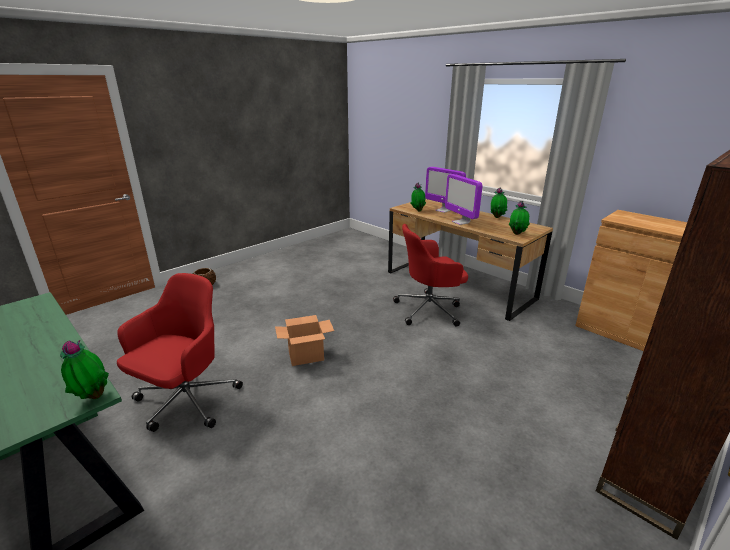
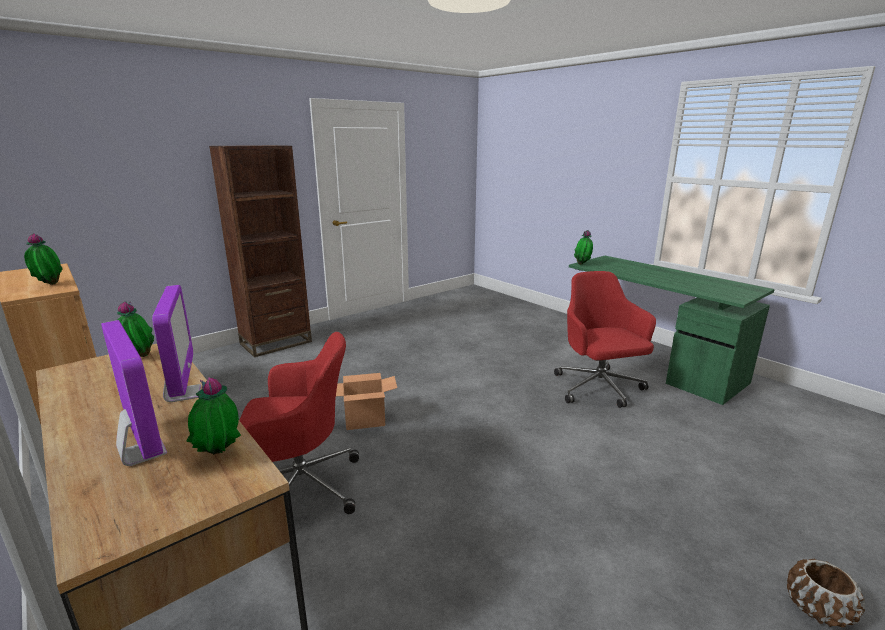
camera: 175 degrees left, 5 degrees down
(186, 402) = (599, 388): red office chair -> red office chair turned 135 degrees clockwise
(306, 356) = (499, 421): cardboard box -> cardboard box (364, 420)
(497, 217) = (64, 410): potted plant -> potted plant (49, 285)

